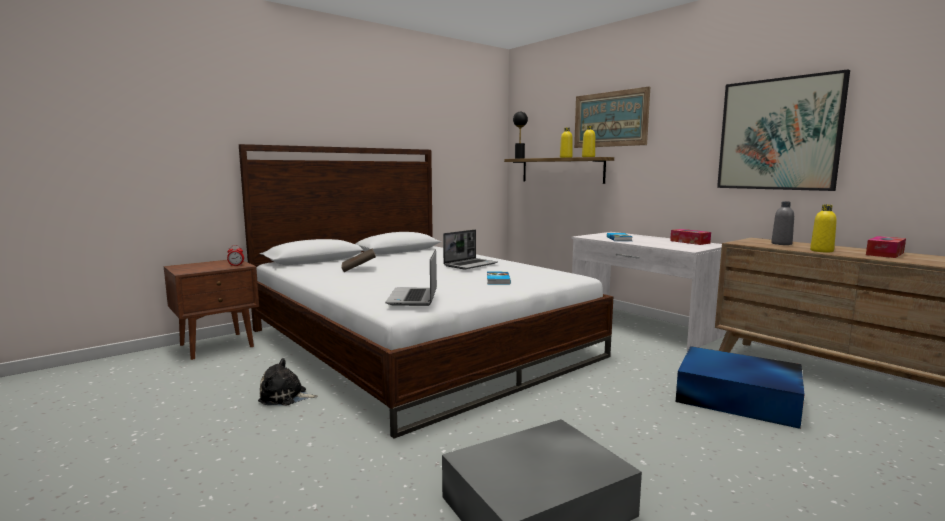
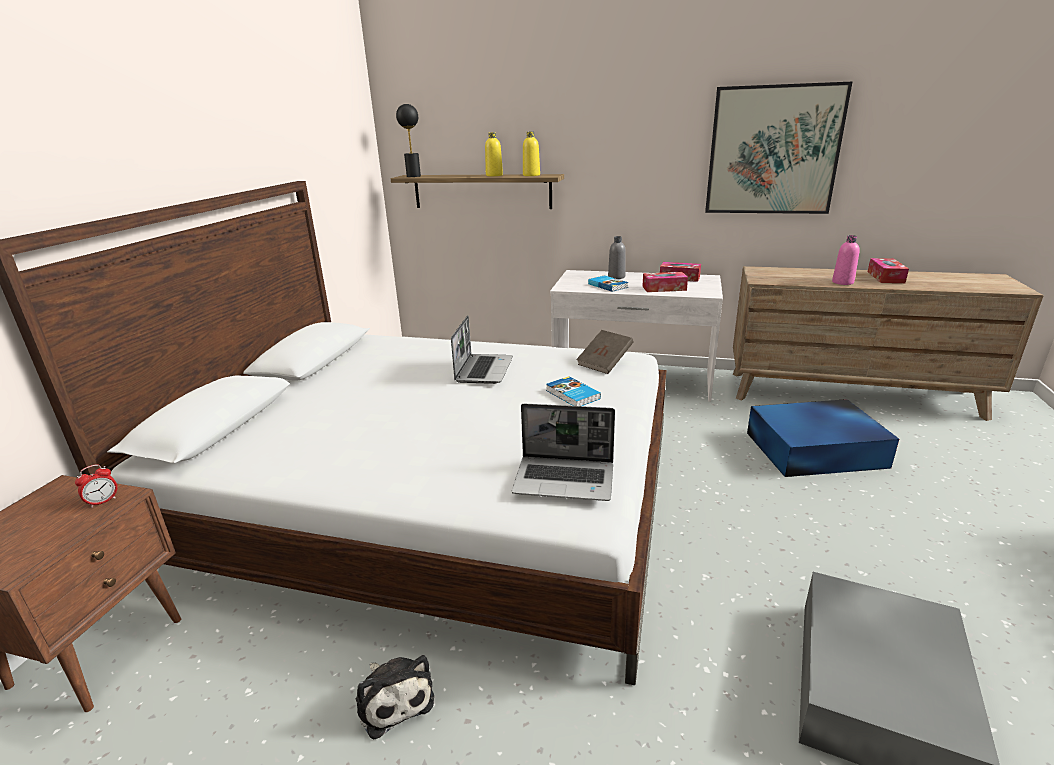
camera: 35 degrees left, 15 degrees up
(285, 397) = (394, 698): plush toy -> plush toy turned 90 degrees counterclockwise
(359, 269) = (341, 428): brown book -> brown book (604, 363)
(413, 298) = (565, 479): laptop -> laptop turned 45 degrees counterclockwise
(610, 119) = (554, 122): picture -> none
(659, 244) = (664, 288): none -> tissue box
(781, 244) = (791, 275): grey bottle -> grey bottle (616, 277)
(821, 251) = (842, 282): yellow bottle -> pink bottle

